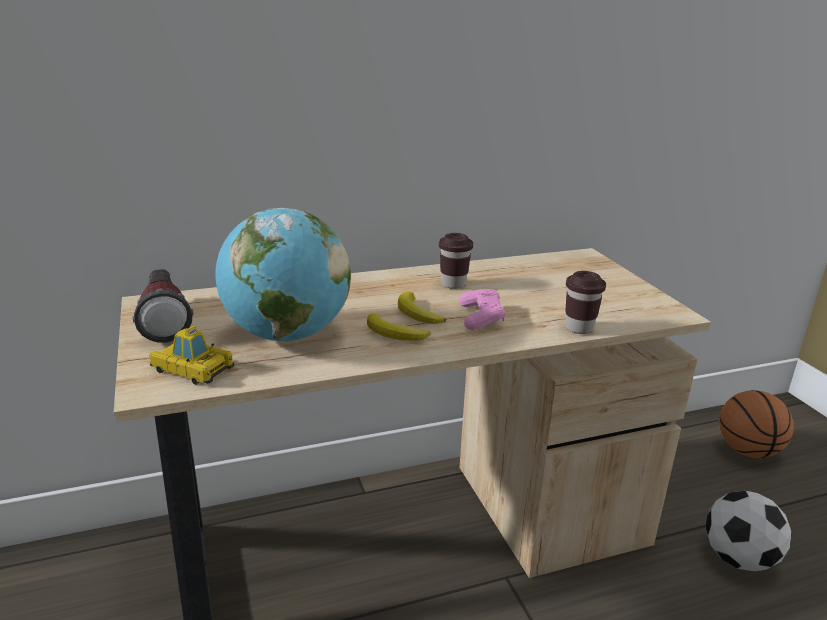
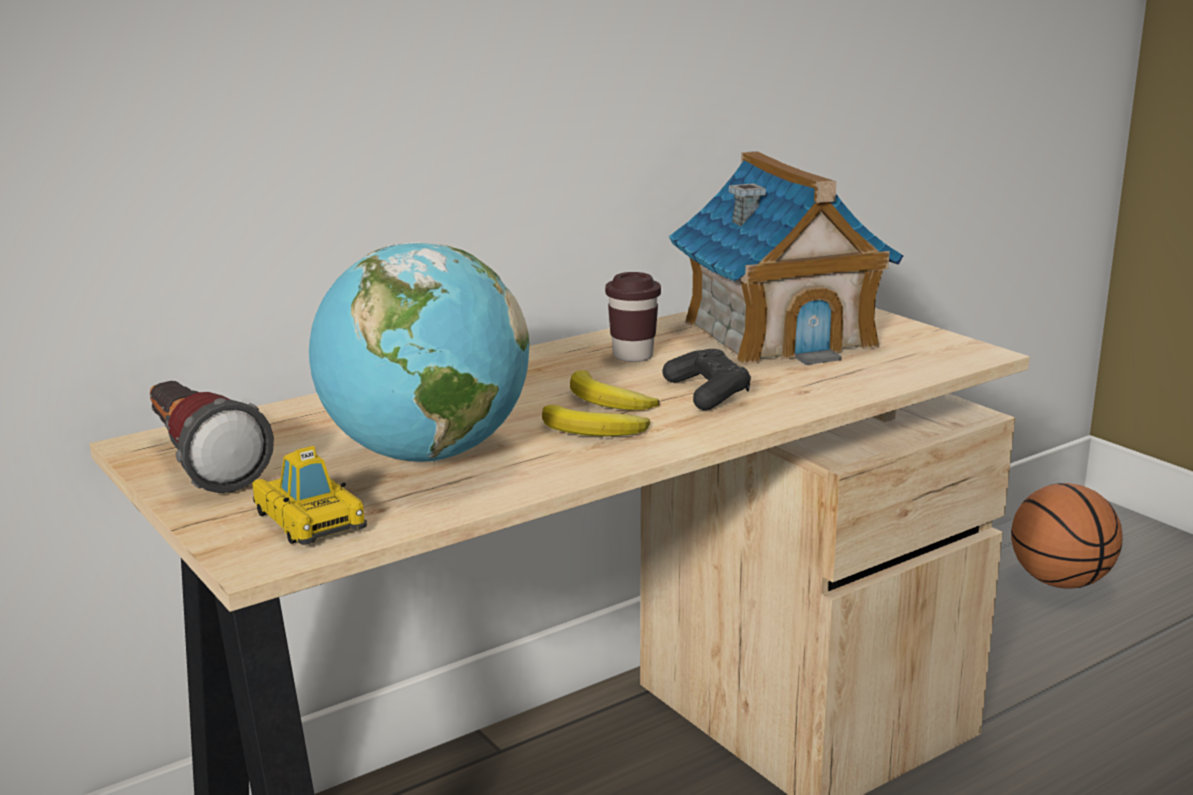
camera: 15 degrees left, 5 degrees down
(192, 369) = (309, 520): toy car -> toy car turned 45 degrees clockwise
(481, 317) = (707, 393): pink game controller -> black game controller
(553, 281) = (779, 334): none -> toy house
(579, 328) = (858, 387): brown cup -> none
(738, 558) = (1104, 727): football -> none

